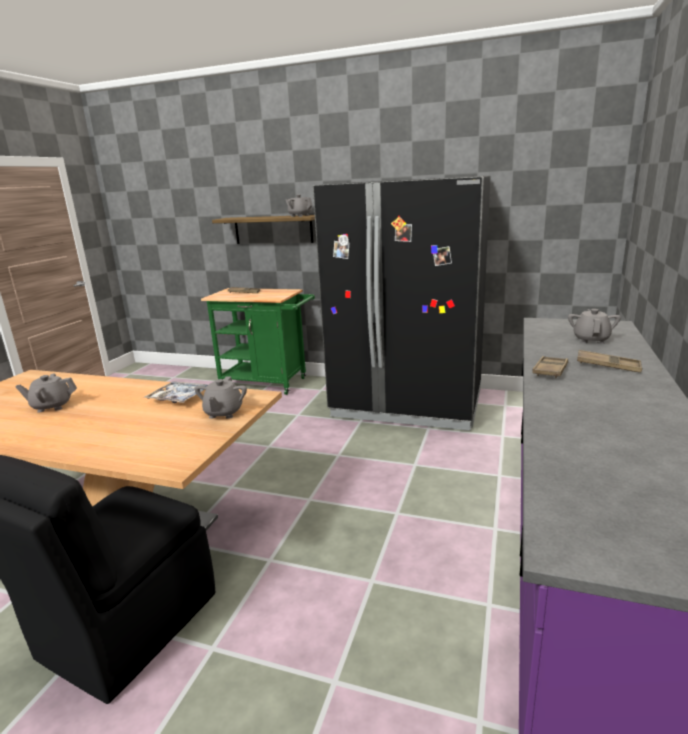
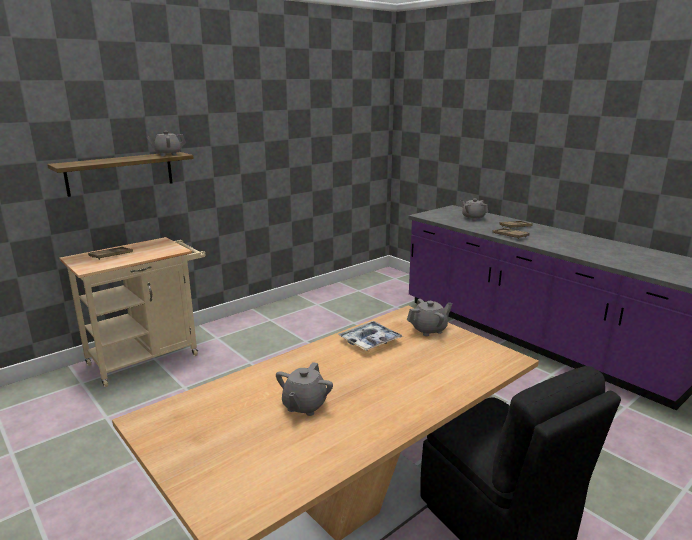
camera: 60 degrees left, 0 degrees up
(223, 413) = (429, 330): grey teapot -> grey teapot turned 60 degrees counterclockwise
(268, 383) = (150, 357): green cart -> beige cart
(408, 404) = (306, 315): black fridge -> none

